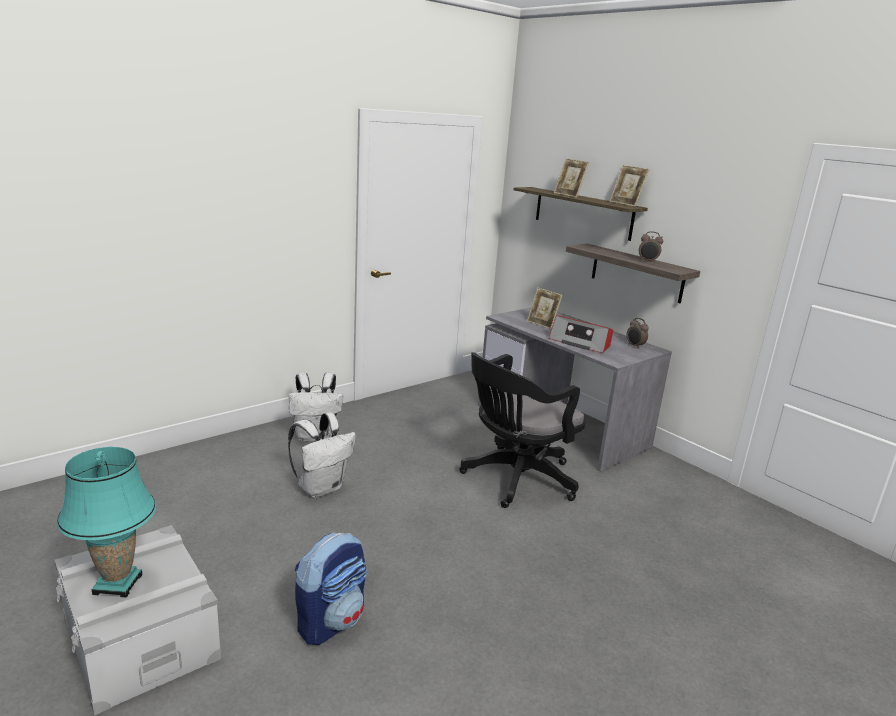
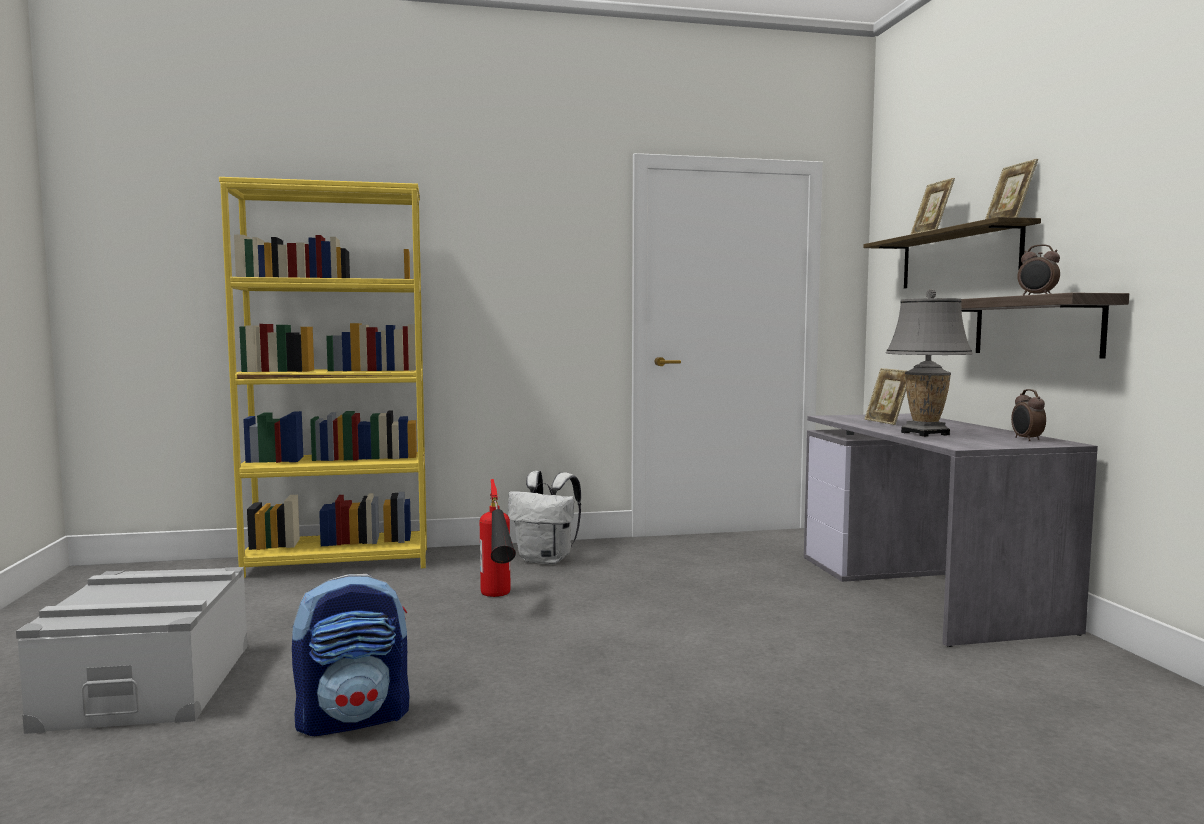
camera: 30 degrees right, 15 degrees down
(118, 584) = (124, 595): turquoise table lamp -> none
(151, 469) = (339, 562): none -> yellow bookcase
(321, 488) = (498, 601): white backpack -> fire extinguisher
(514, 479) = (780, 633): black office chair -> none
(580, 343) = (925, 434): radio -> grey table lamp

